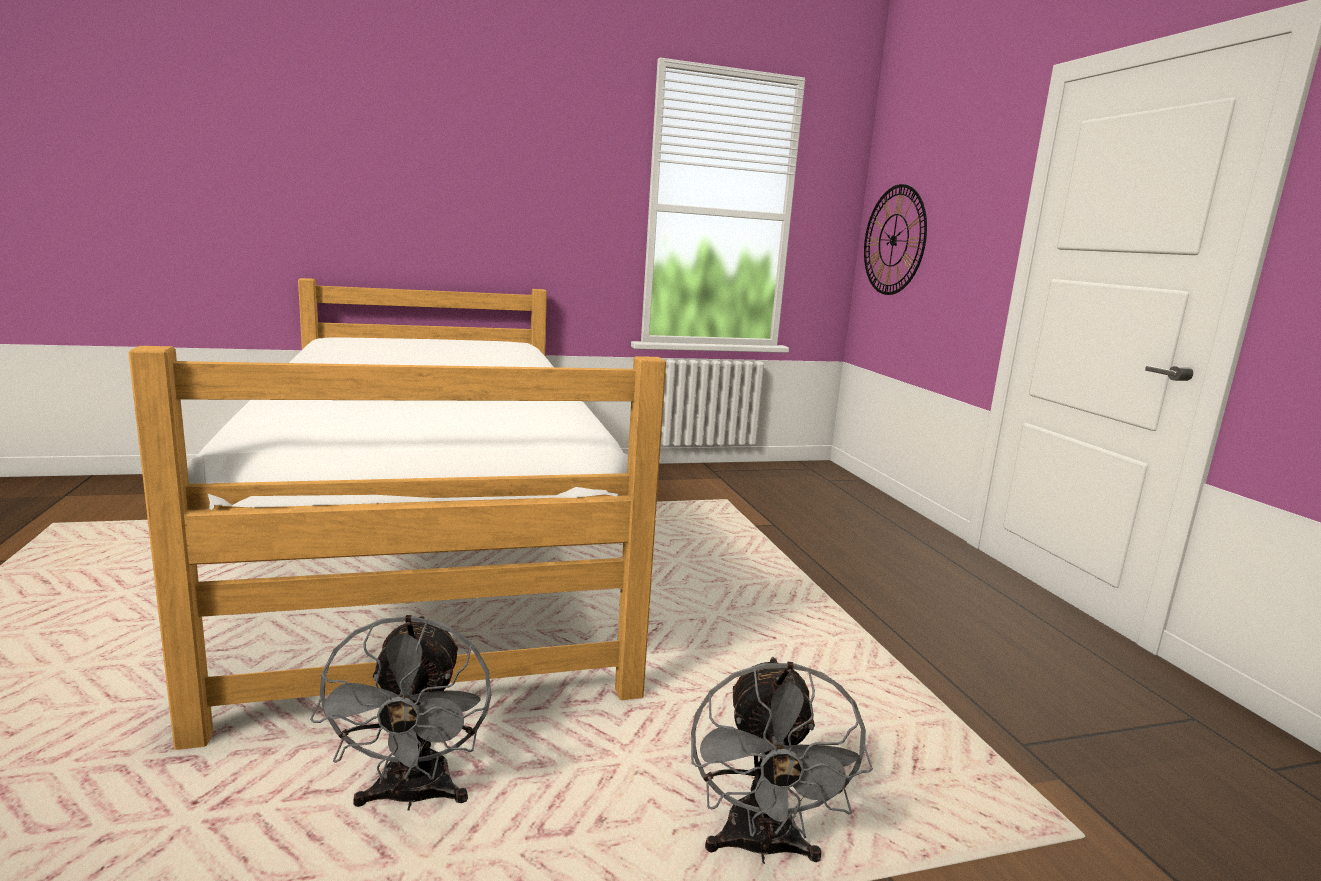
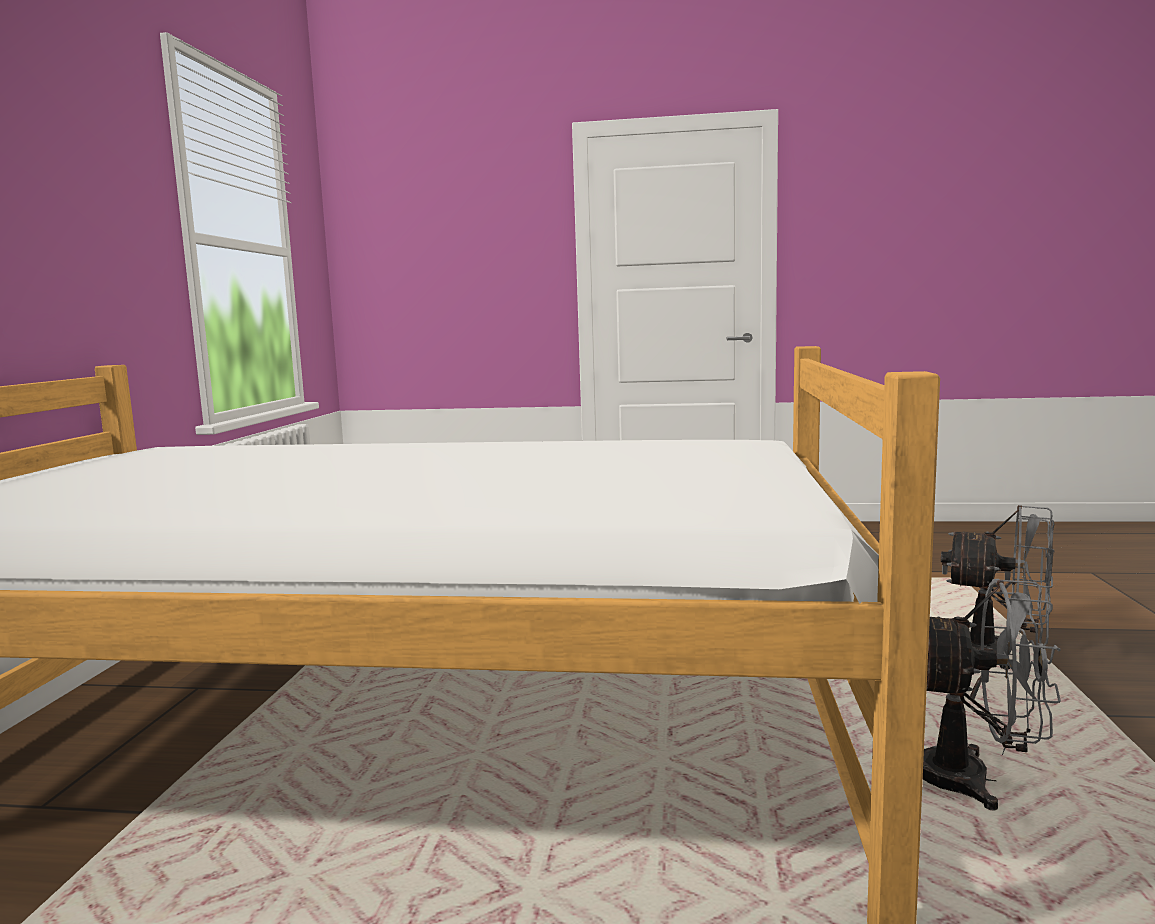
camera: 65 degrees left, 5 degrees down
(893, 240) = (397, 273): wall clock -> none

